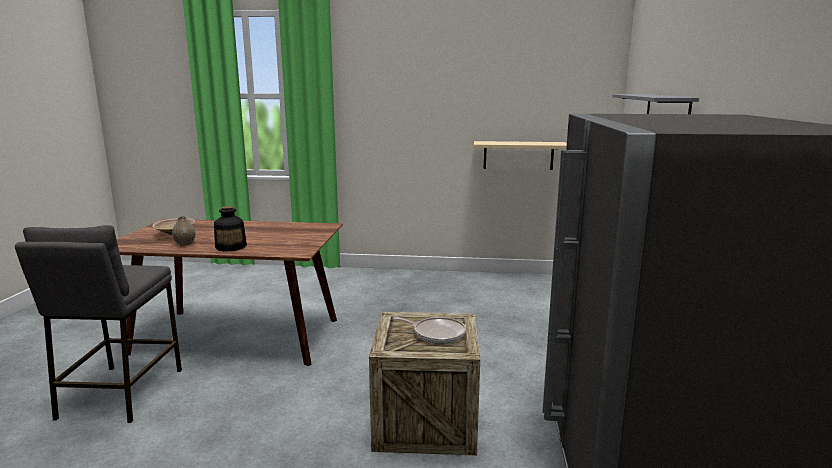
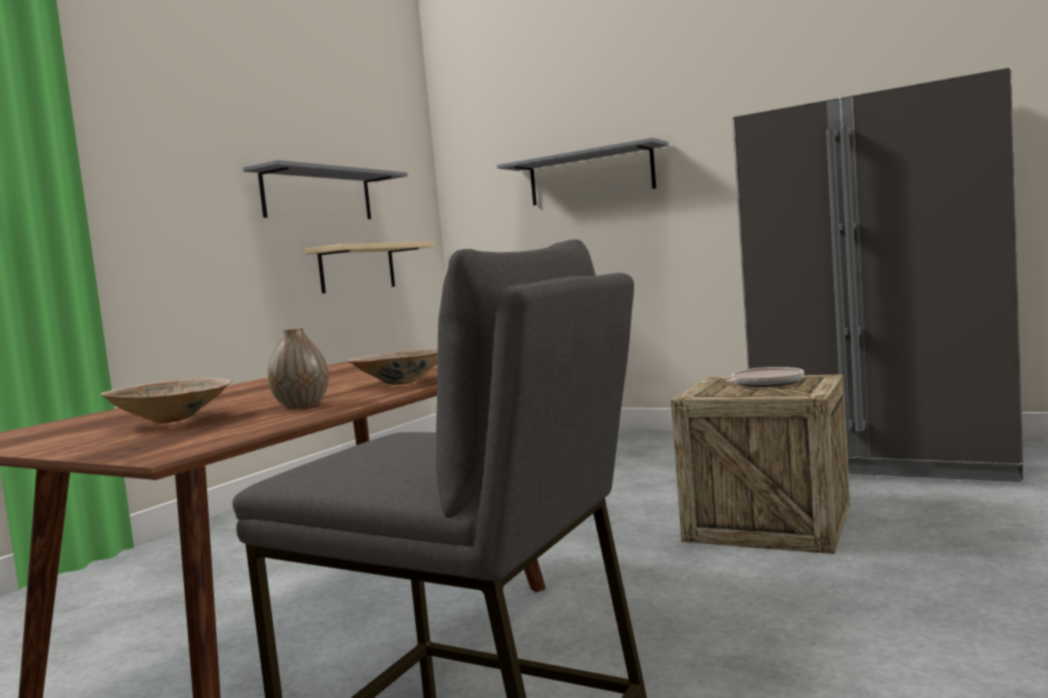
camera: 65 degrees left, 10 degrees down
(231, 247) = (401, 383): bottle -> beige bowl
(492, 108) = (318, 195): none -> grey shelf

